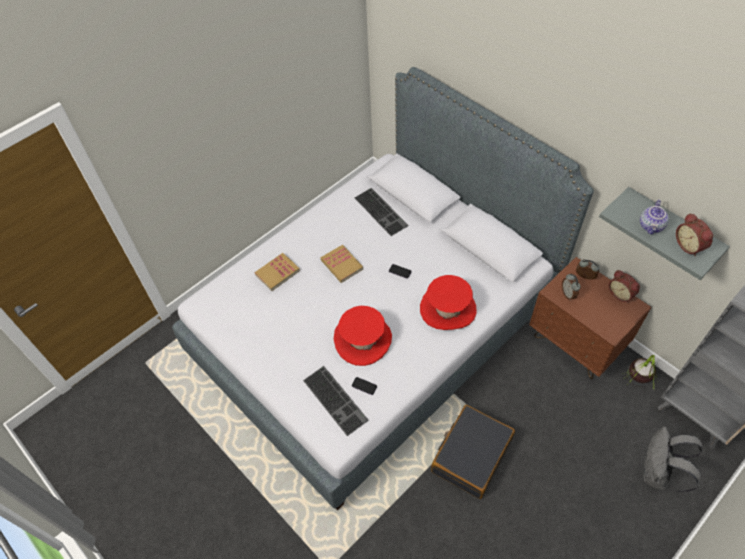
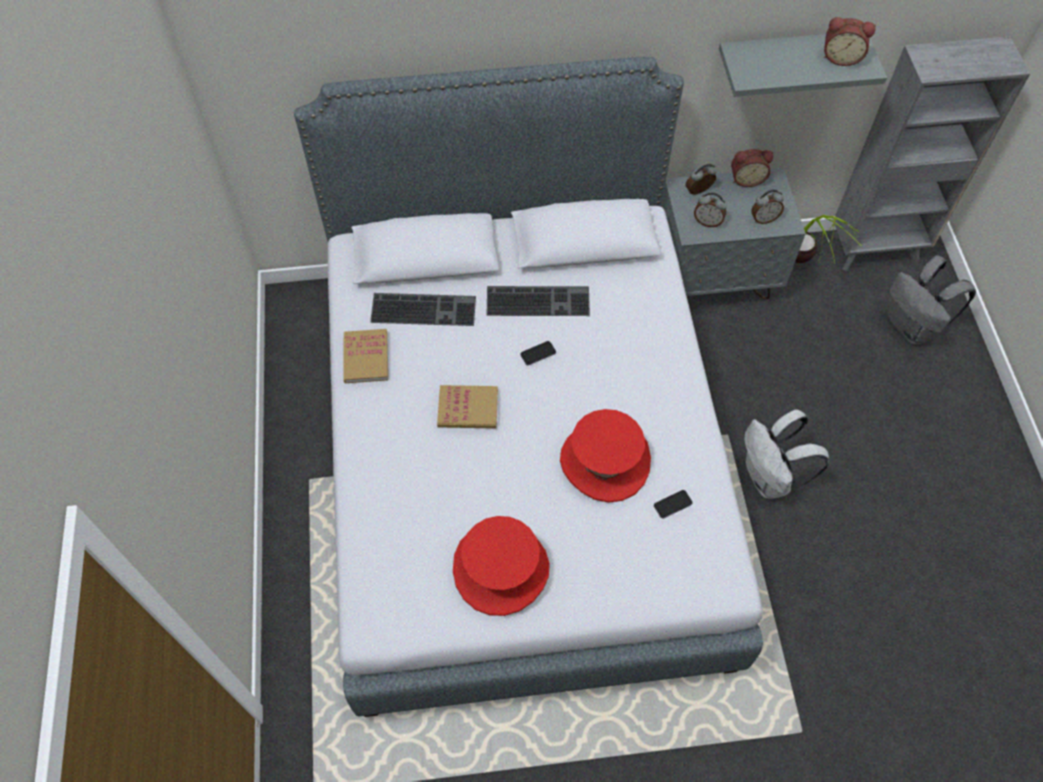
camera: 55 degrees left, 5 degrees up
(277, 272) = (411, 491): book -> book (366, 357)
(336, 400) = (668, 548): keyboard -> keyboard (539, 300)
(448, 309) = (636, 343): red hat -> red hat (501, 569)
(471, 455) = (769, 478): black suitcase -> white backpack
(576, 343) = (714, 278): brown nightstand -> grey nightstand
(601, 319) = (763, 219): none -> alarm clock
(651, 226) = (791, 65): teapot -> none

